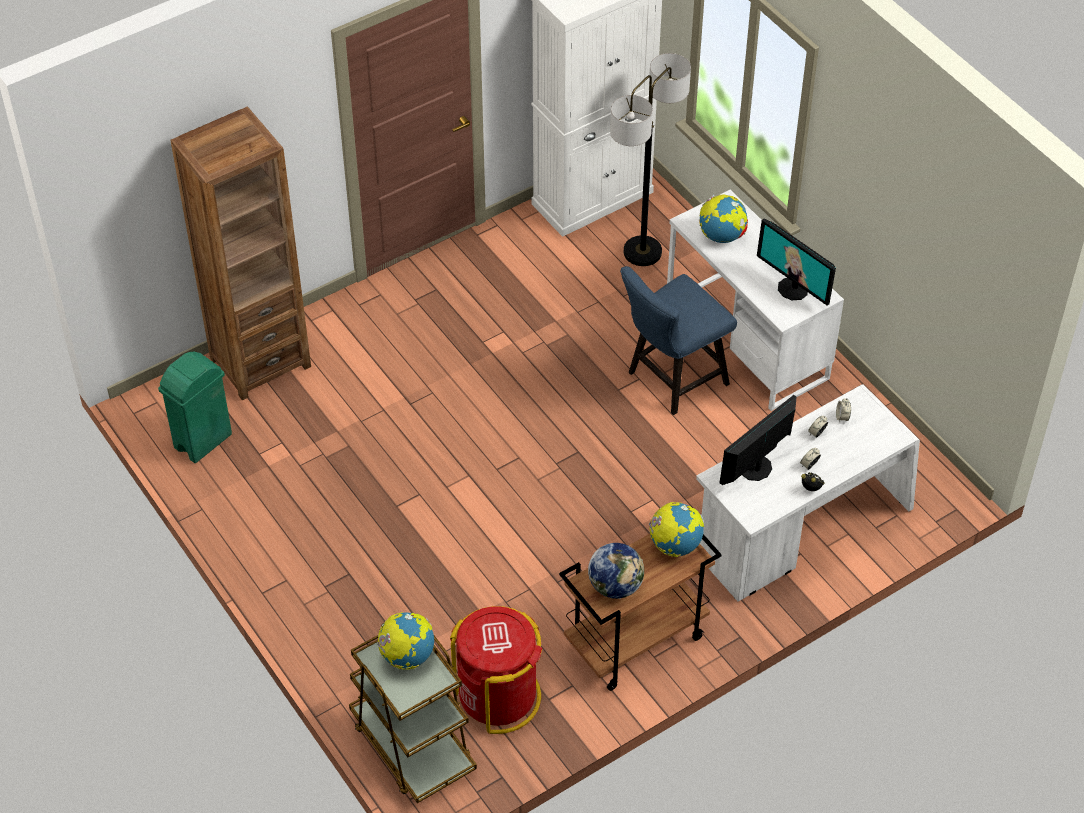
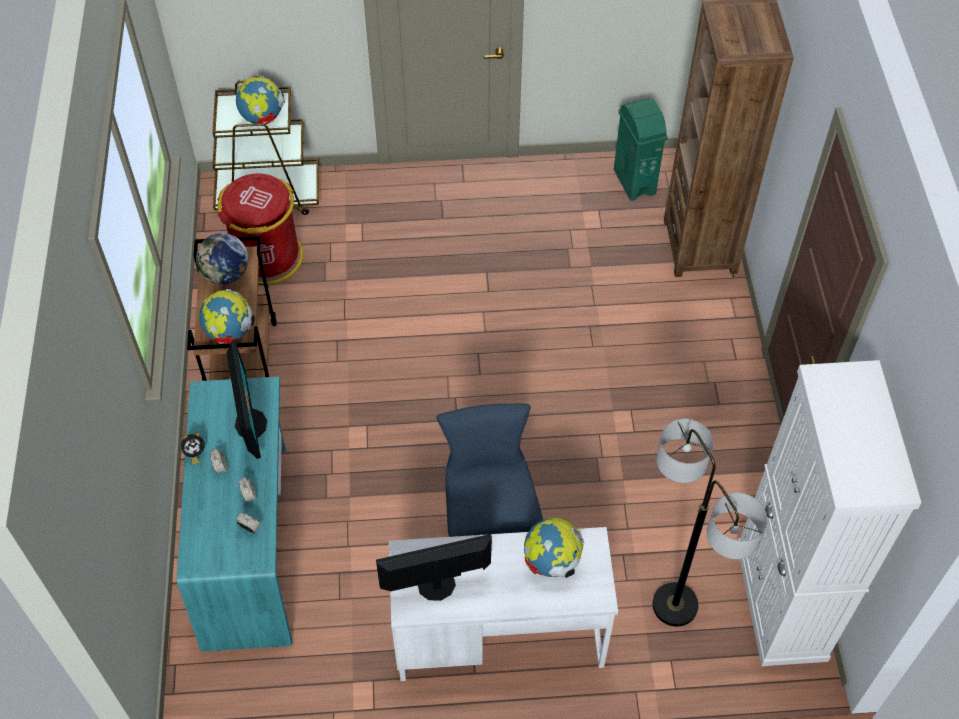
camera: 120 degrees right, 5 degrees up
(802, 531) = (250, 543): white desk -> turquoise desk

